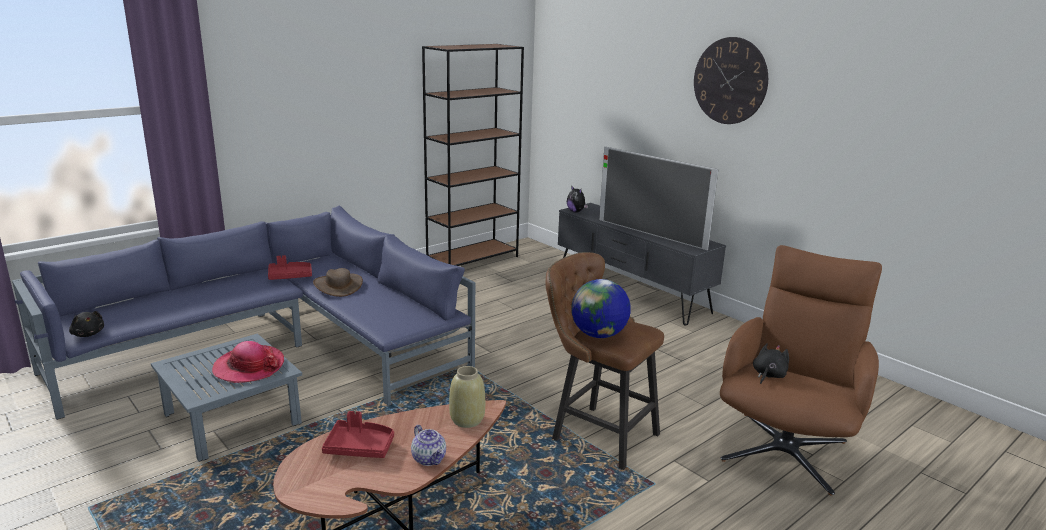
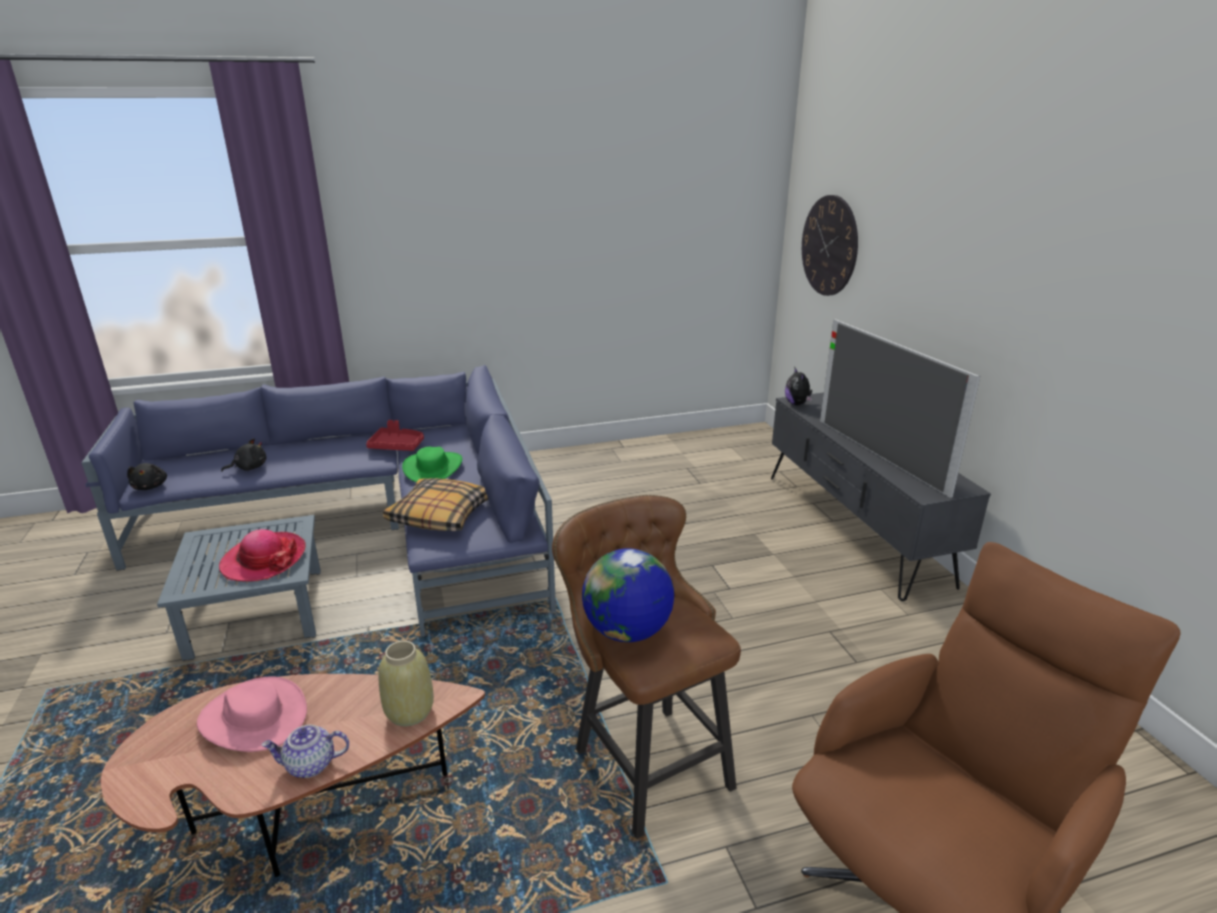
camera: 25 degrees right, 5 degrees up
(338, 286) = (433, 468): brown hat -> green hat
(359, 447) = (254, 717): red tray -> pink hat
(377, 313) = (439, 515): none -> pillow
(429, 459) = (310, 765): teapot -> teapot turned 90 degrees clockwise
(473, 260) = (673, 444): brown bookcase -> none
(730, 81) = (1029, 232): wall clock -> wall clock (829, 246)
(768, 375) = (890, 774): black plush toy -> black plush toy (249, 468)

